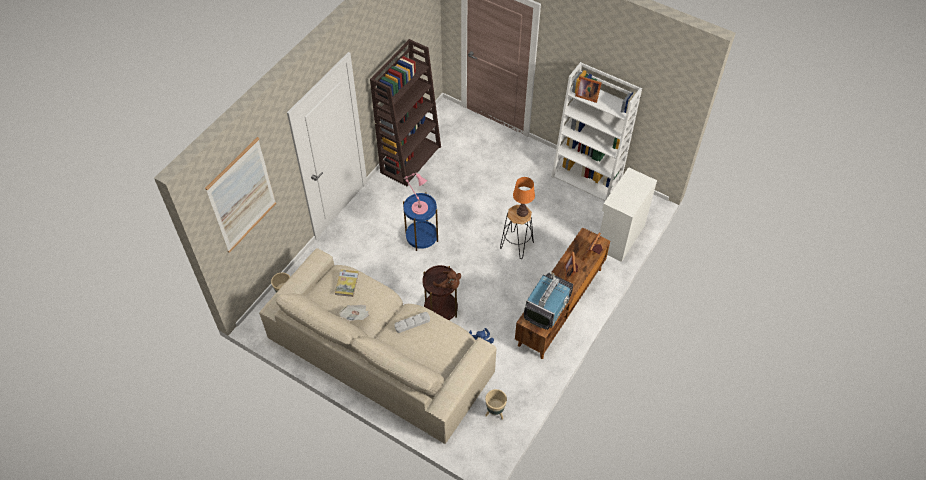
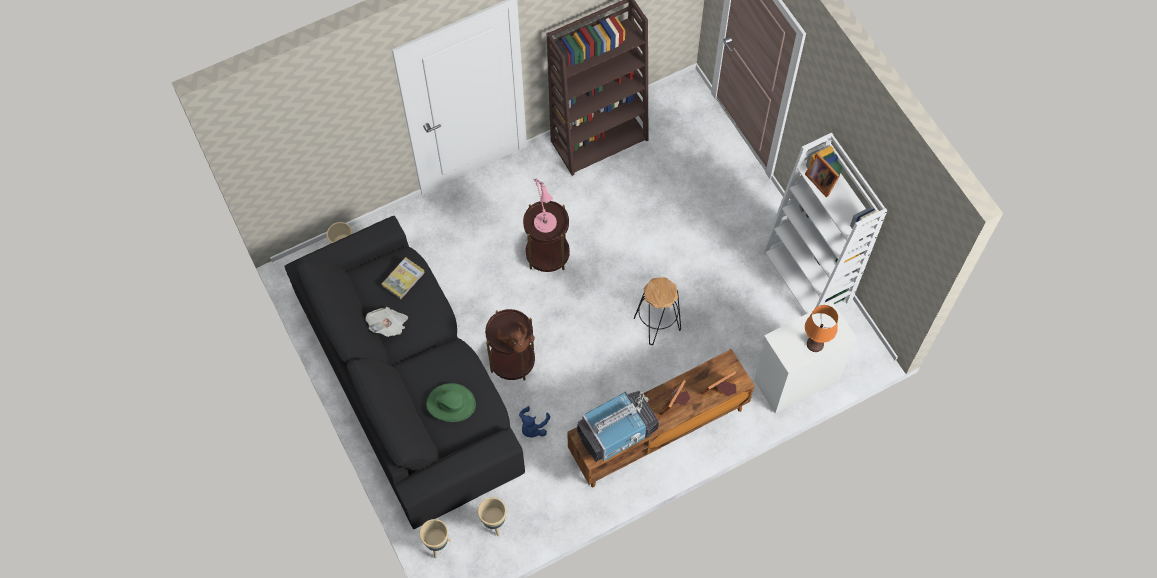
camera: 30 degrees right, 10 degrees up
(242, 195) = (299, 128): picture -> none
(381, 354) = (410, 381): beige sofa -> black sofa
(412, 323) = (447, 368): grey tray -> none
(421, 237) = (547, 254): blue side table -> brown side table
(429, 343) = (451, 404): none -> green hat
(466, 446) = (437, 545): none -> beige planter
(522, 212) = (665, 291): orange table lamp -> orange table lamp (815, 344)

